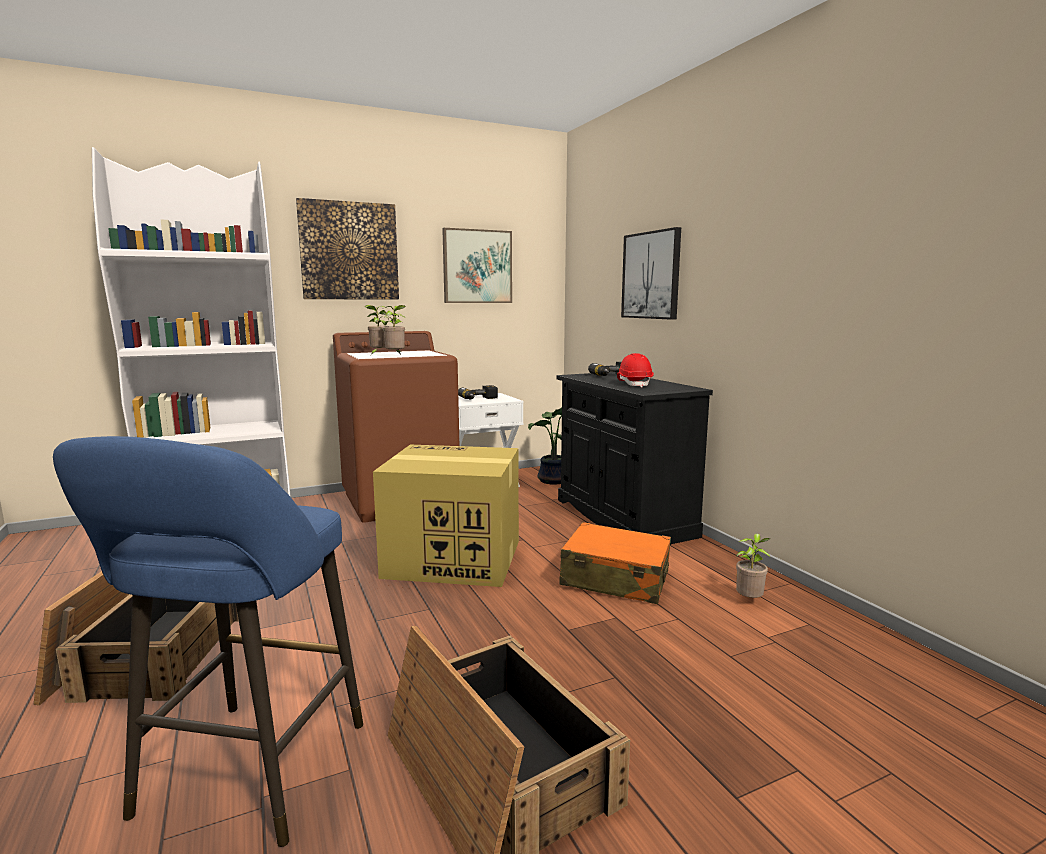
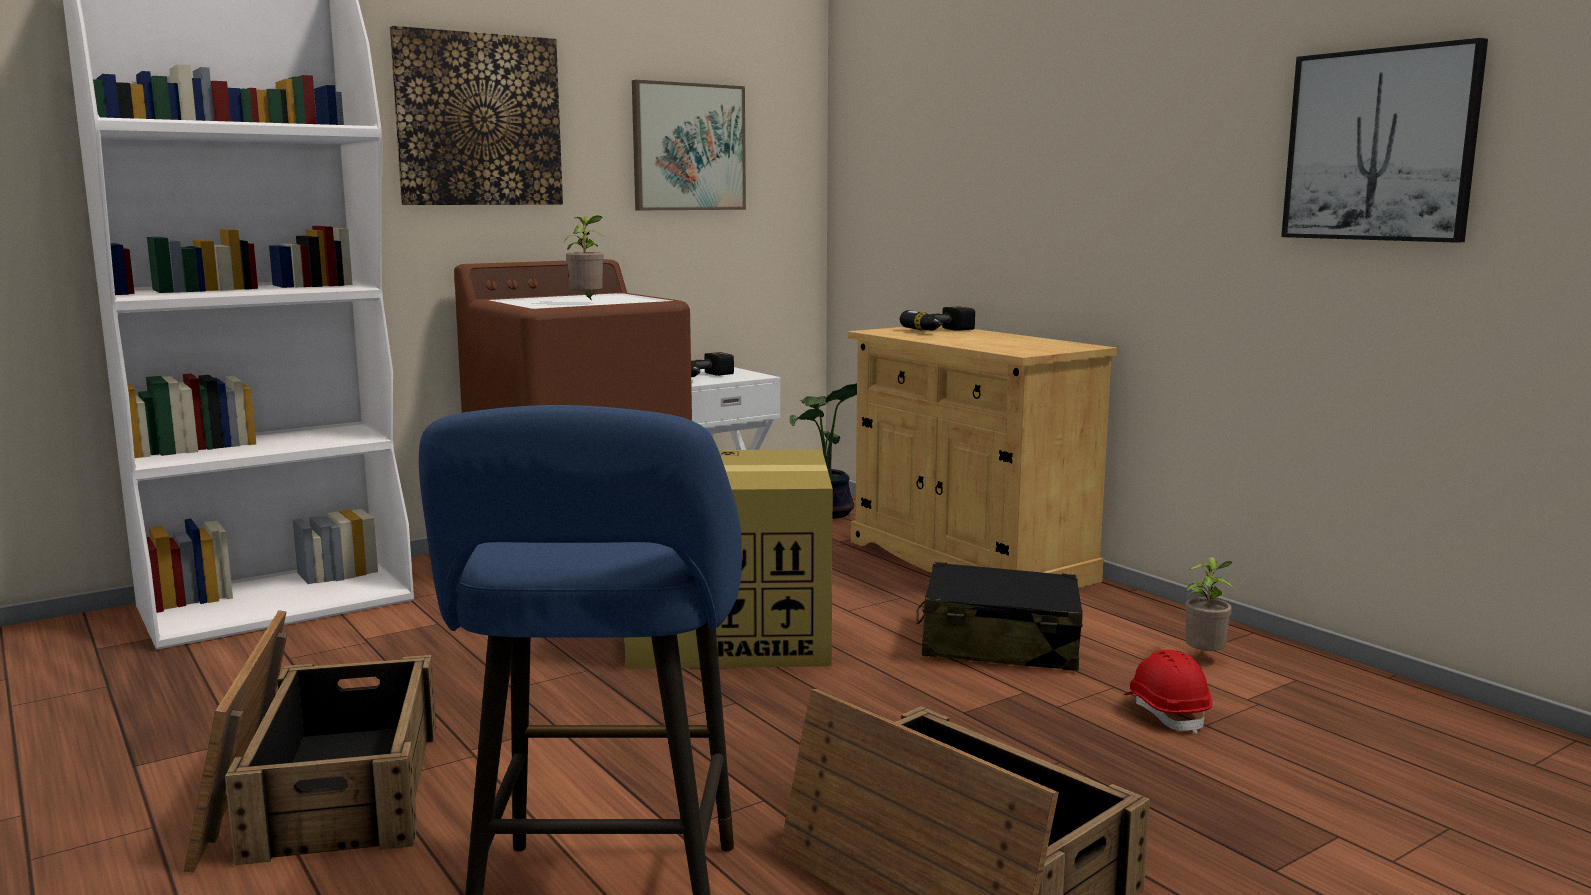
camera: 10 degrees left, 0 degrees up
(378, 354) = (550, 301): potted plant -> none
(615, 579) = (999, 644): orange suitcase -> black suitcase
(623, 517) = (968, 561): black cabinet -> beige cabinet
(634, 384) = (990, 341): red hard hat -> red hard hat (1166, 712)
(651, 275) = (1000, 166): picture -> picture (1380, 145)

